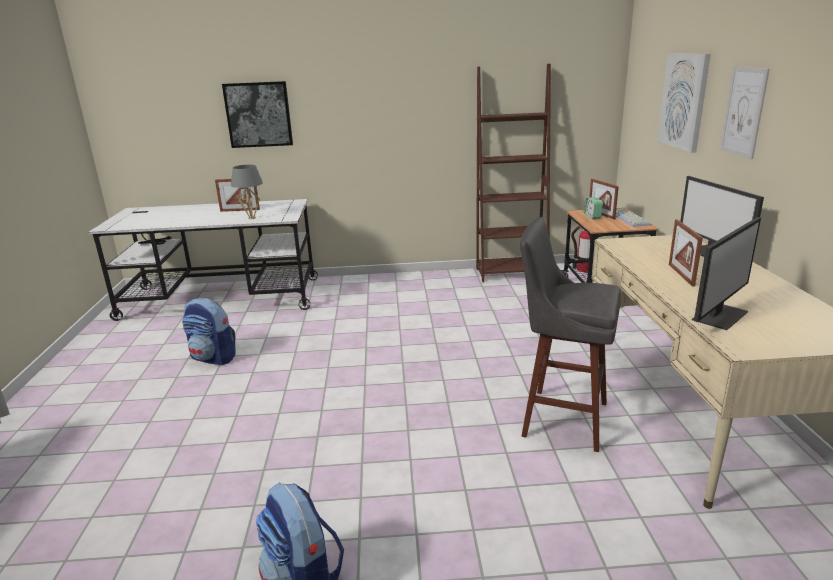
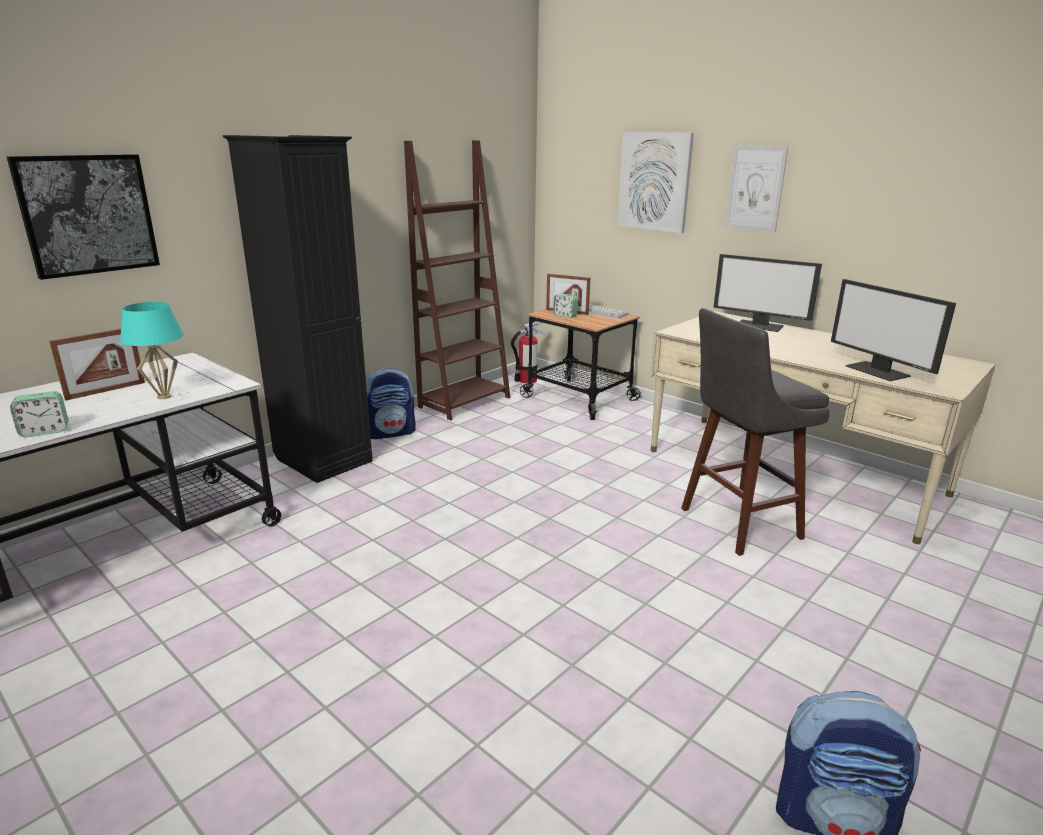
camera: 45 degrees left, 0 degrees up
(189, 223) = (45, 431): none -> alarm clock
(214, 358) = (241, 650): backpack -> backpack (390, 433)
(251, 218) = (164, 397): grey table lamp -> turquoise table lamp
(377, 284) = (324, 459): none -> black cabinet
(681, 275) = (785, 347): picture frame -> none
(718, 315) = (878, 371): monitor -> monitor turned 150 degrees clockwise

